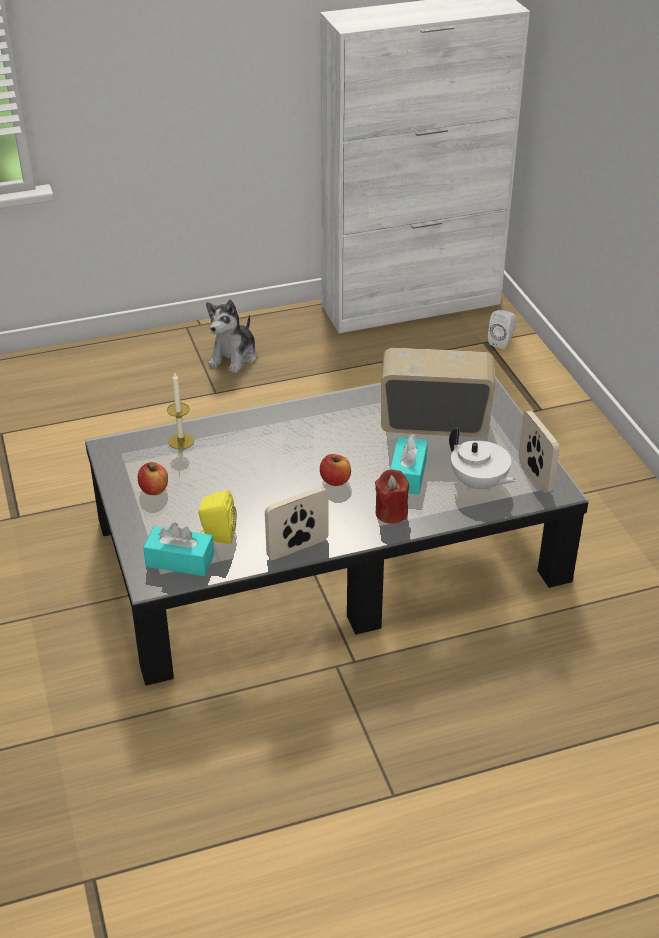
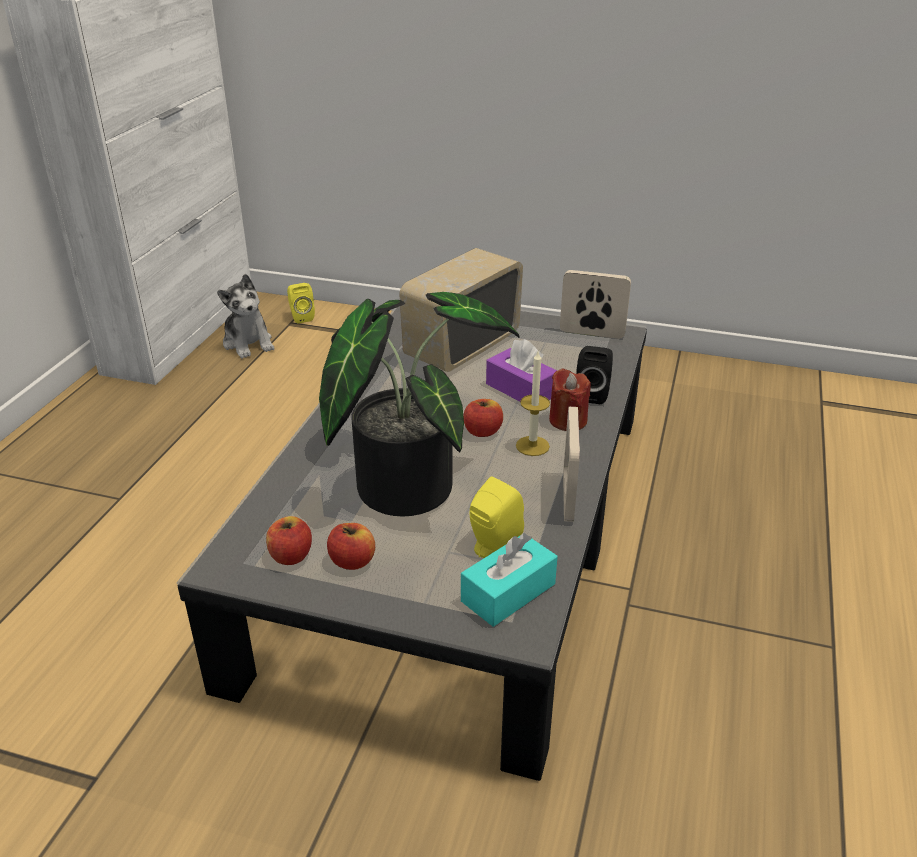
camera: 55 degrees left, 5 degrees down
(138, 465) = (291, 556): none -> apple
(181, 441) = (288, 504): candle -> candle (532, 446)
(234, 357) = (84, 460): plush toy -> plush toy (248, 343)
(247, 473) = (405, 481): none -> potted plant
(407, 475) = (521, 390): turquoise tissue box -> purple tissue box
(441, 511) = (593, 394): none -> black speaker
(479, 484) = (574, 361): white teapot -> none
(502, 342) = (301, 317): white speaker -> yellow speaker

